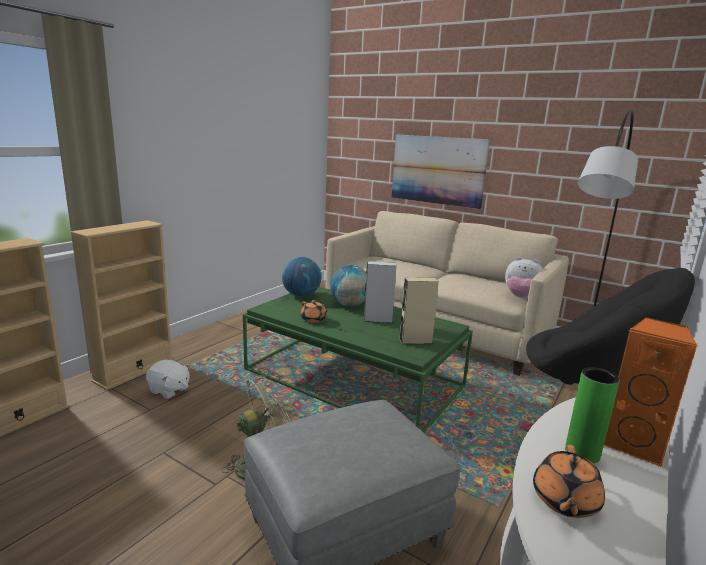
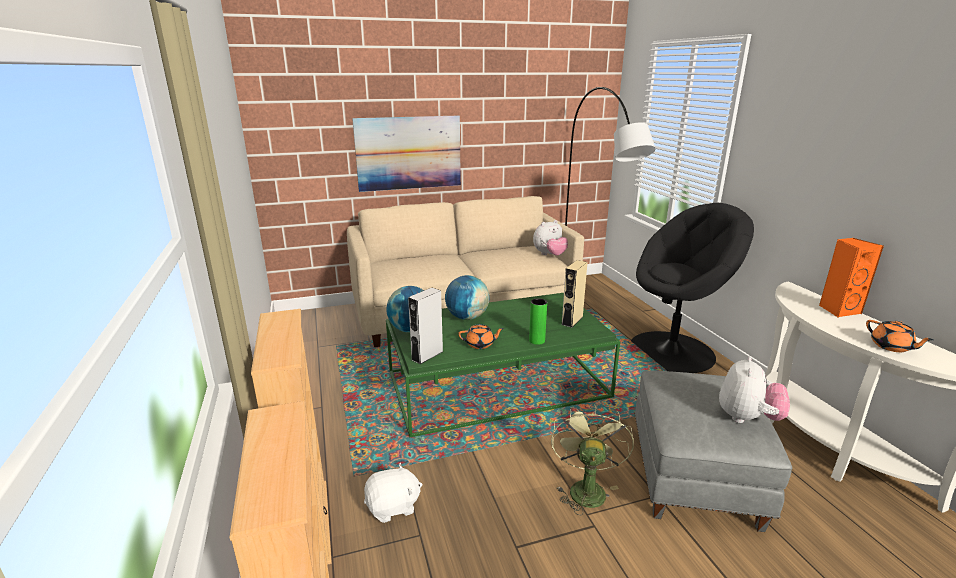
camera: 50 degrees left, 5 degrees up
(343, 469) = (747, 418): none -> plush toy
(378, 320) = (515, 318): grey speaker -> grey speaker (427, 355)
(582, 453) = (845, 325): green vase -> green vase (537, 341)

